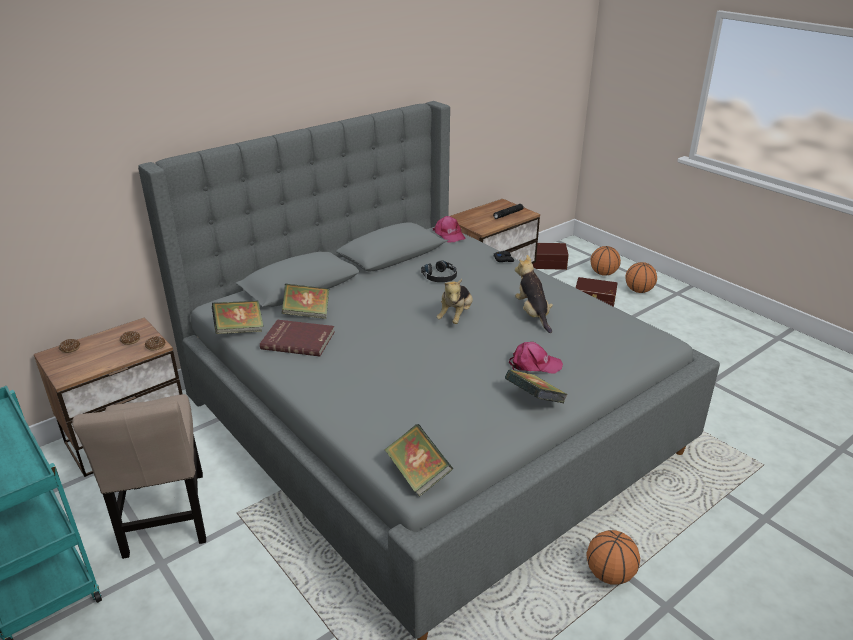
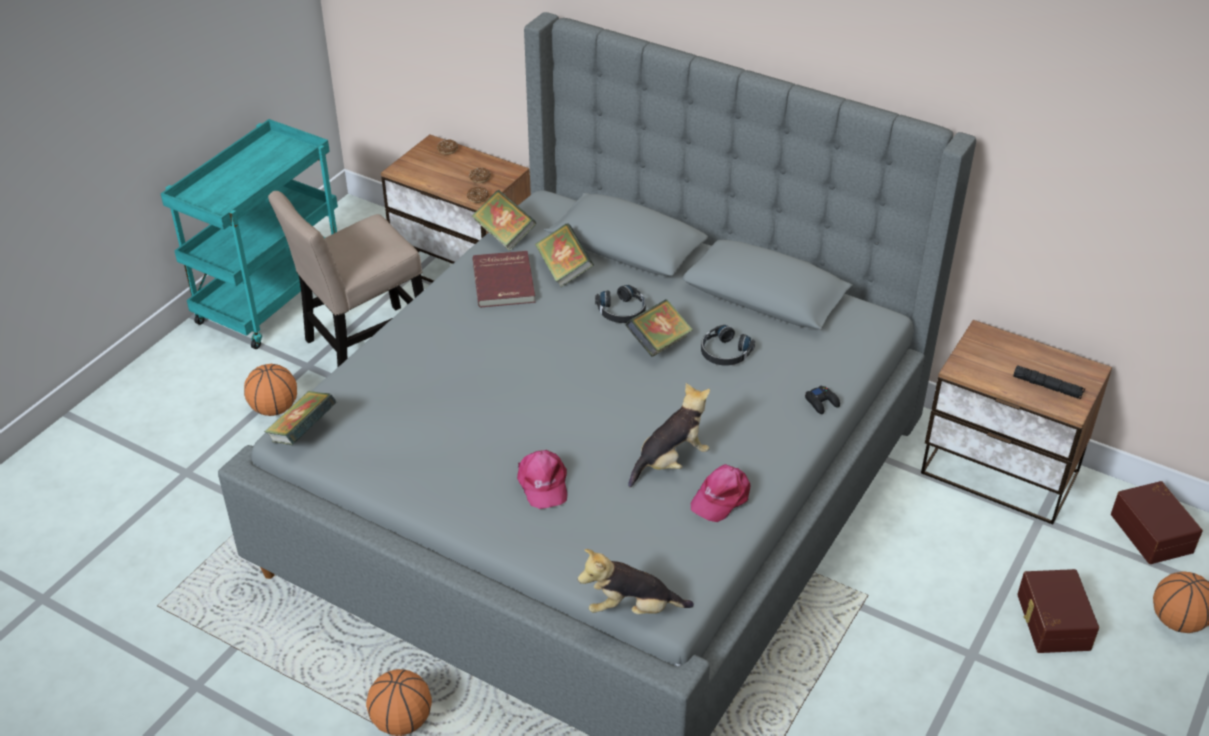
camera: 70 degrees right, 10 degrees up
(372, 301) = (622, 311): none -> black headphones
(449, 235) = (864, 330): pink cap -> pink cap (721, 497)
(455, 316) = (625, 391): plush toy -> plush toy (632, 608)
(534, 400) = (464, 496): book -> book (659, 343)
(638, 291) = (1149, 684): basketball -> basketball (274, 408)

